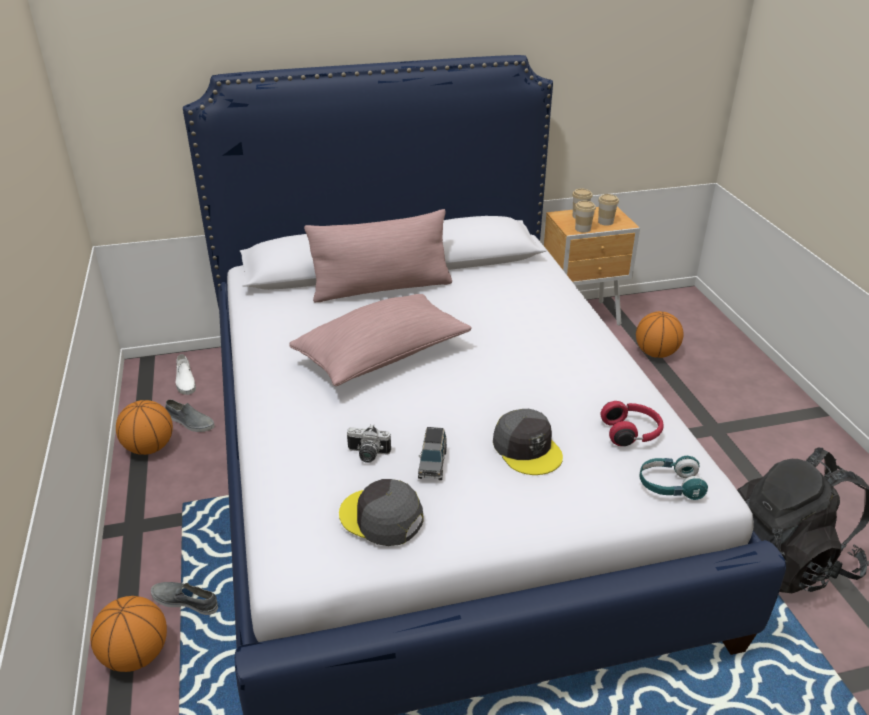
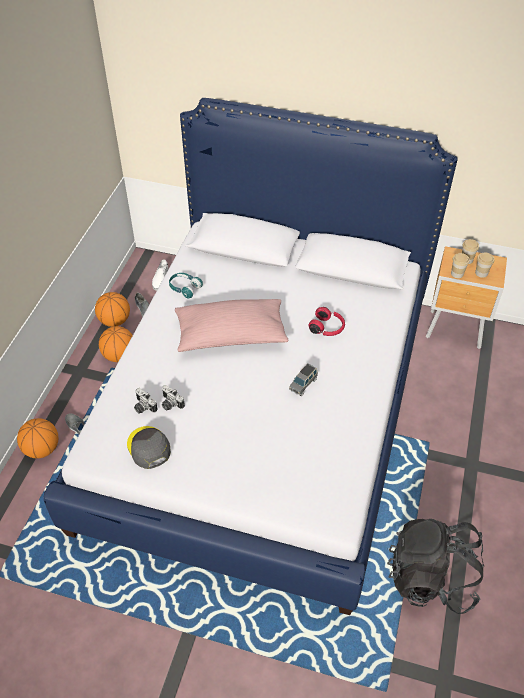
camera: 30 degrees right, 15 degrees up
(330, 473) = (143, 407): none -> camera
(382, 288) = (272, 277): pink pillow -> none
(432, 464) = (200, 426): grey toy car -> grey toy car (303, 384)
(527, 448) = (260, 441): grey cap -> none
(631, 433) = (331, 459): red headphones -> red headphones (327, 328)
(655, 353) = (485, 384): basketball -> basketball (119, 355)
(669, 486) = (319, 505): turquoise headphones -> turquoise headphones (185, 288)

